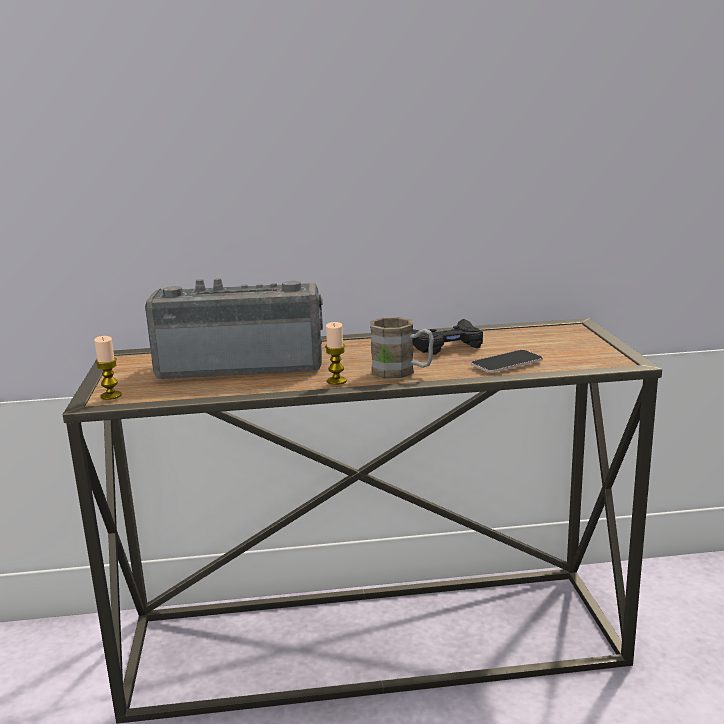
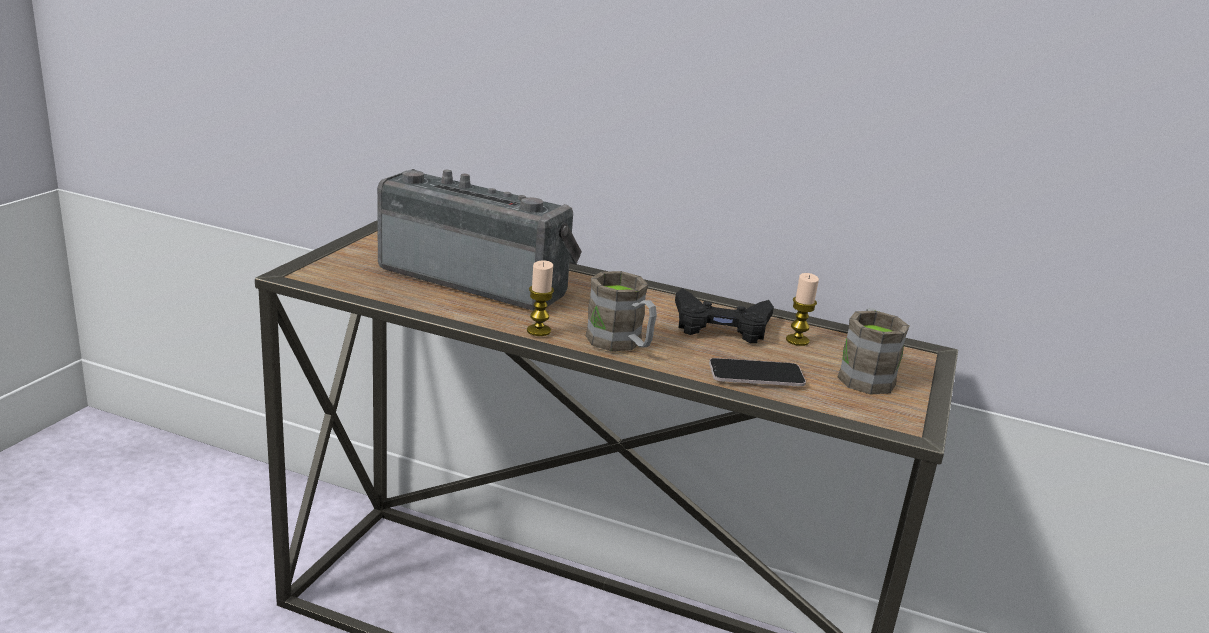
camera: 25 degrees right, 5 degrees up
(111, 396) = (316, 273): candle -> candle (797, 340)
(562, 345) = (864, 375): none -> brown mug

